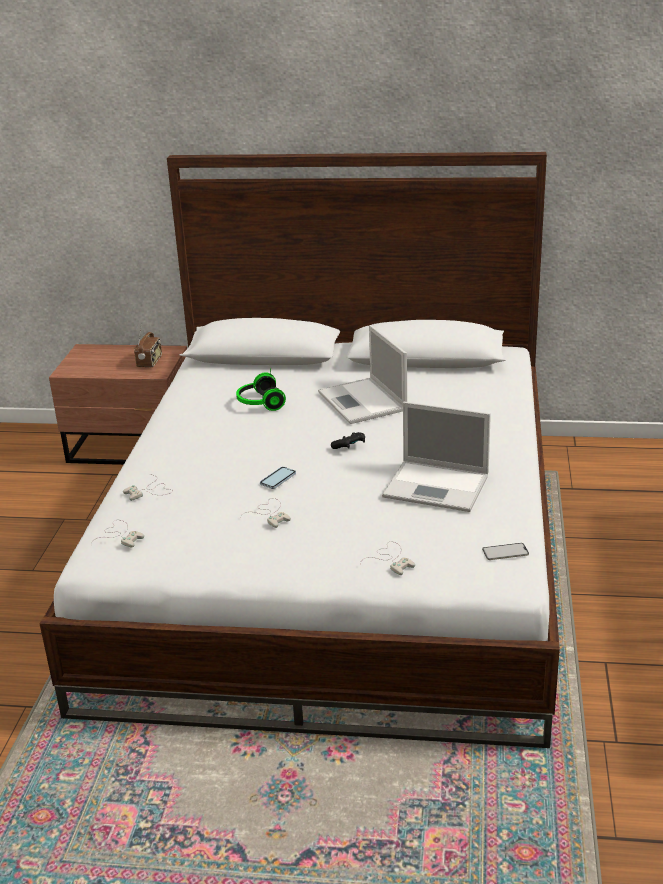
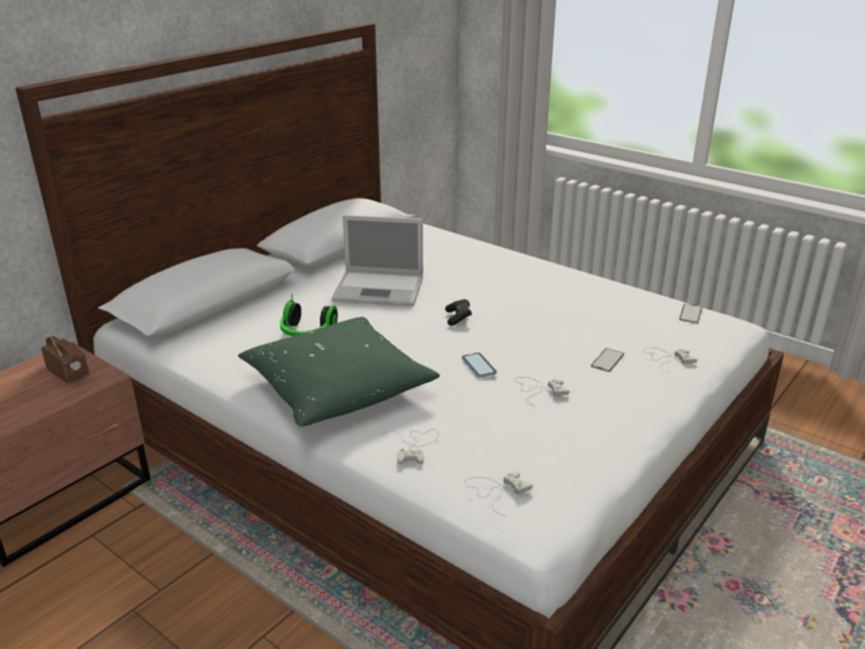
camera: 60 degrees left, 0 degrees up
(198, 441) = (337, 387): none -> green pillow
(356, 532) = (607, 360): none -> phone
(438, 486) = (568, 305): laptop -> none

